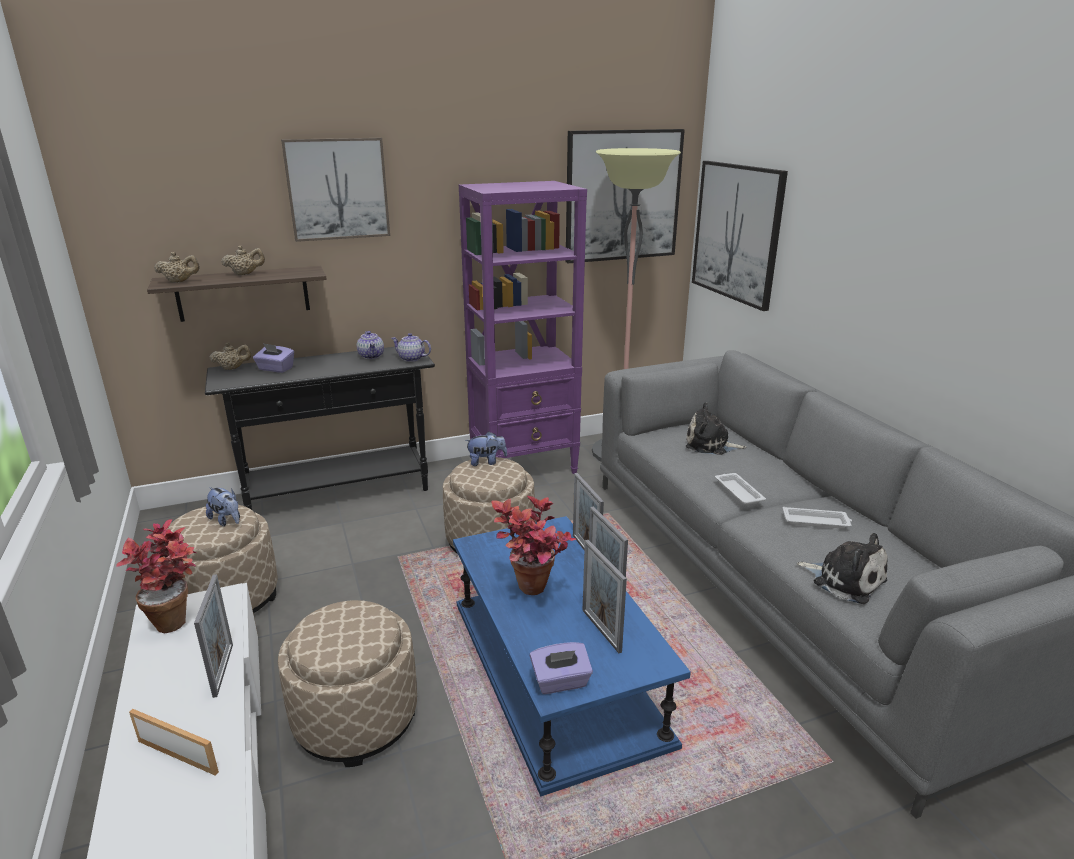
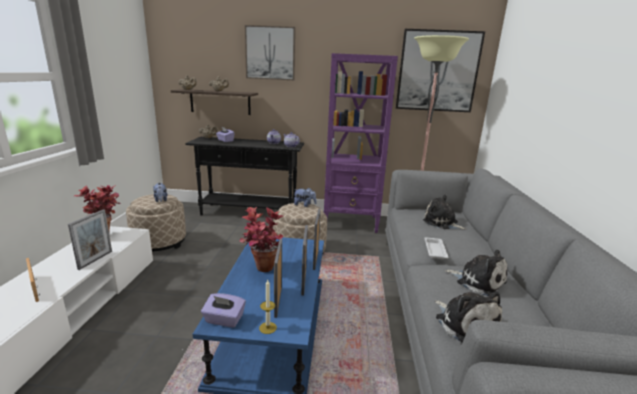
camera: 25 degrees right, 5 degrees down
(356, 718) = (155, 312): beige ottoman -> none
(625, 669) = (268, 328): none -> candle
(737, 232) = (507, 95): picture -> none
(816, 521) = (478, 281): white tray -> plush toy

